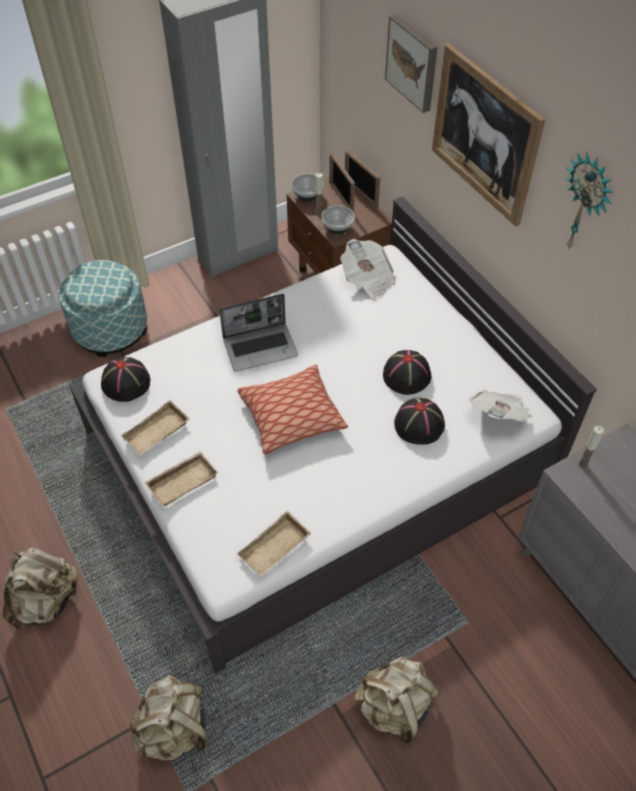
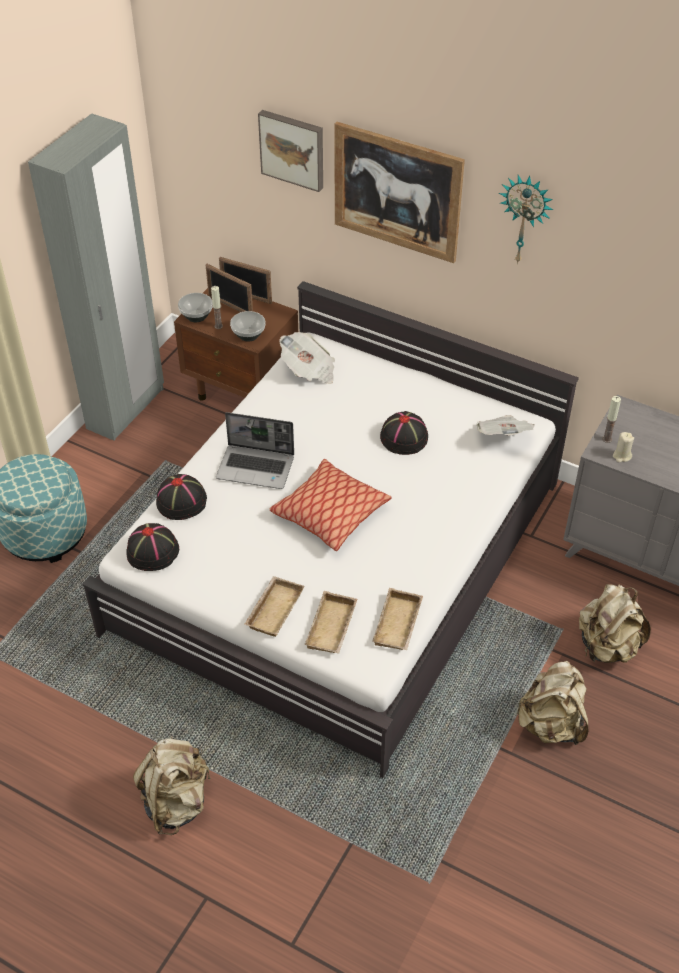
camera: 30 degrees left, 5 degrees down
(157, 433) = (218, 581): beige tray -> beige tray (333, 628)
(175, 728) = (380, 839): beige backpack -> beige backpack (607, 646)
(261, 347) = (256, 467): laptop -> laptop turned 60 degrees clockwise
(419, 424) = (444, 472): black hat -> black hat (182, 501)
(586, 489) = (621, 456): none -> beige candle

